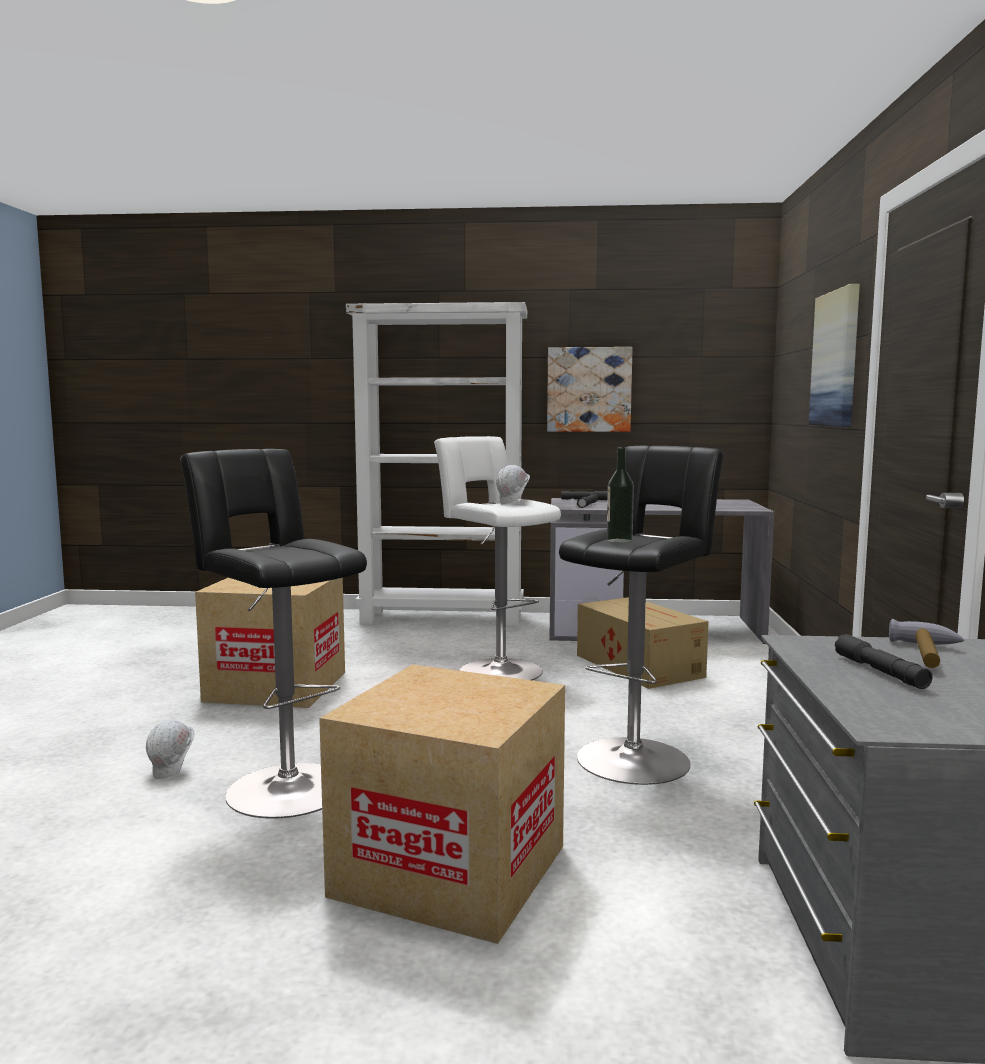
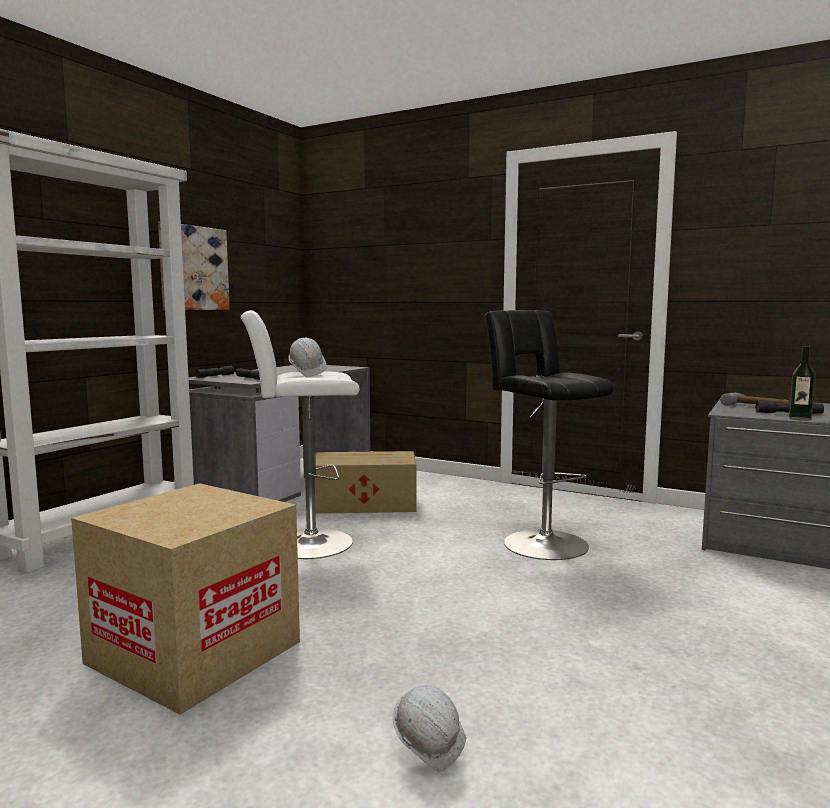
camera: 65 degrees left, 0 degrees up
(283, 786) = (518, 683): black stool -> none
(450, 870) = (709, 633): cardboard box -> none
(619, 541) = (561, 379): bottle -> bottle (800, 418)
(836, 359) = (443, 254): picture -> none

